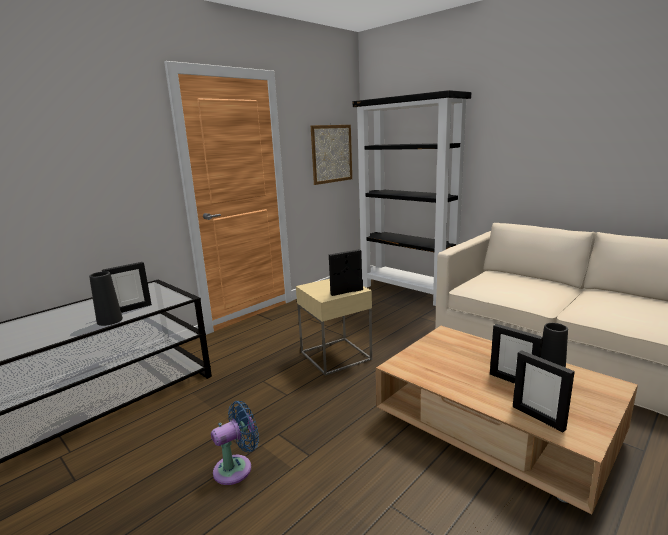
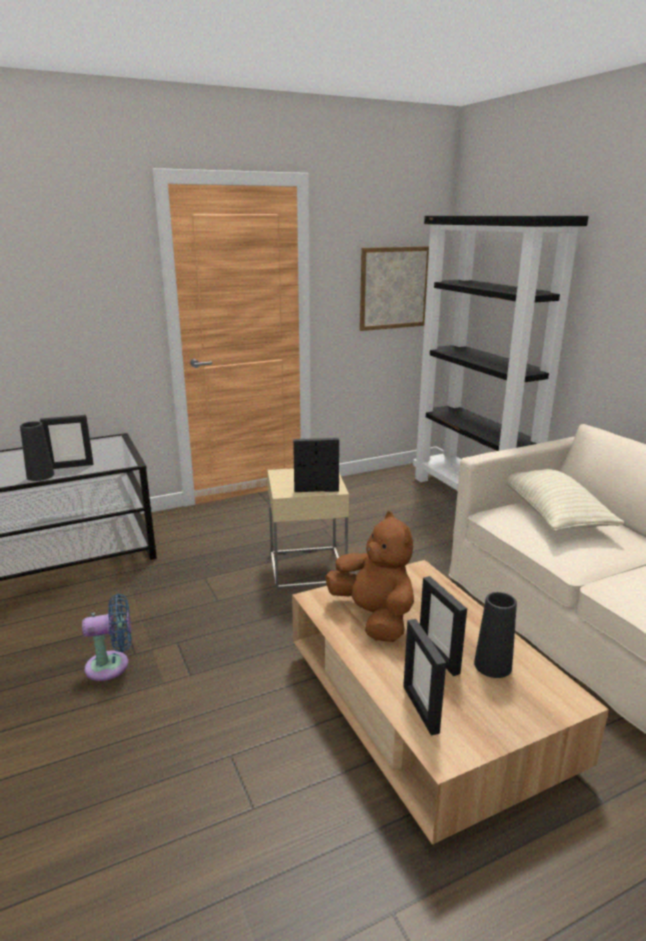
camera: 20 degrees right, 5 degrees up
(447, 368) = (374, 617): none -> brown plush toy
(501, 281) = (552, 515): none -> beige pillow

